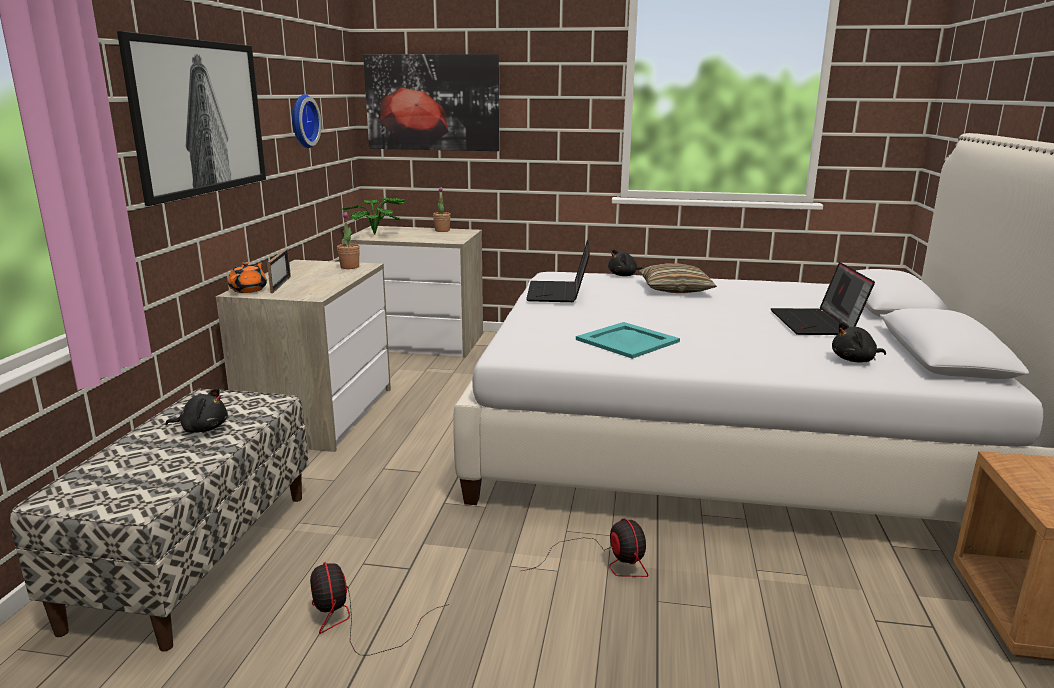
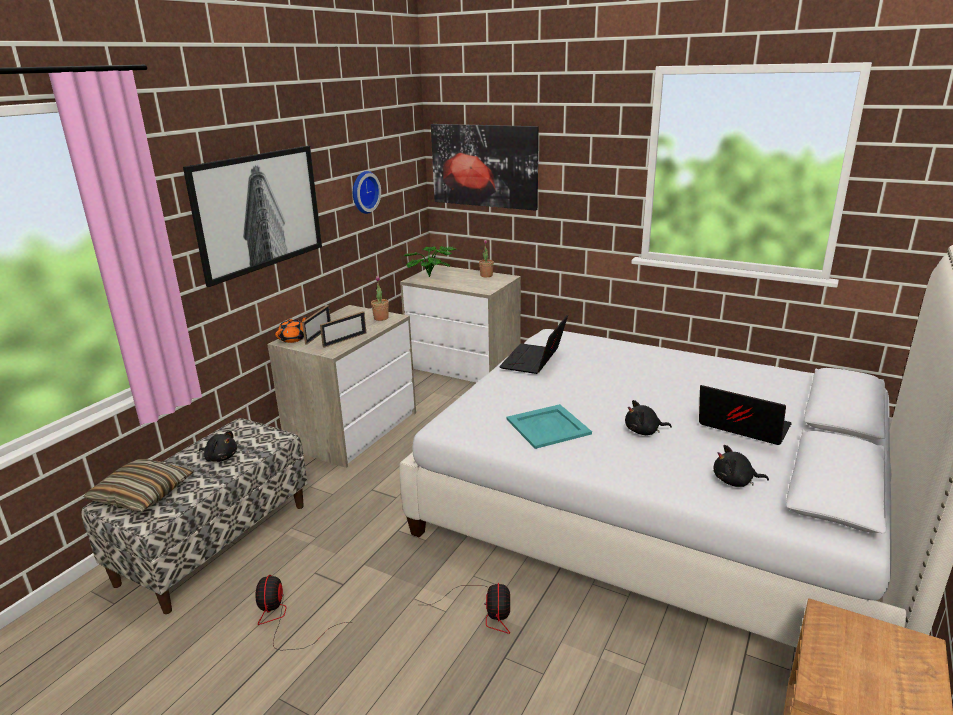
camera: 20 degrees right, 5 degrees up
(321, 286) = (345, 340): none -> picture frame
(624, 275) = (612, 342): black plush toy -> black plush toy (644, 431)
(675, 289) = (643, 366): pillow -> pillow (142, 494)
(817, 323) = (741, 428): laptop -> laptop turned 105 degrees clockwise

